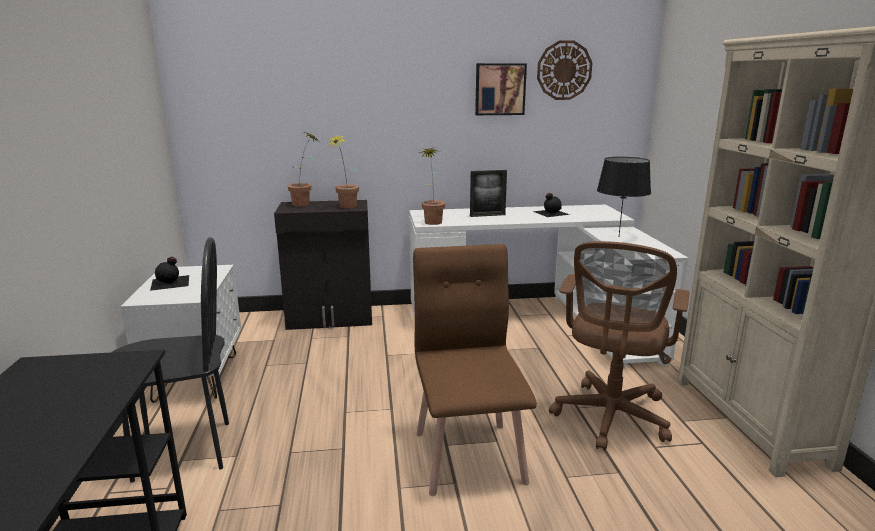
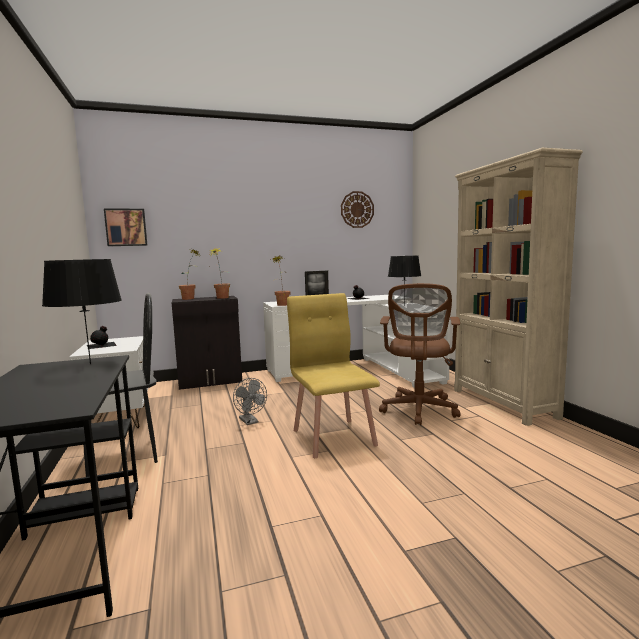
camera: 10 degrees left, 10 degrees down
(103, 371) = (90, 364): none -> black table lamp
(362, 407) = (250, 422): none -> grey fan
(469, 456) = (334, 437): brown chair -> yellow chair
(500, 89) = (318, 221): picture -> picture (126, 227)

